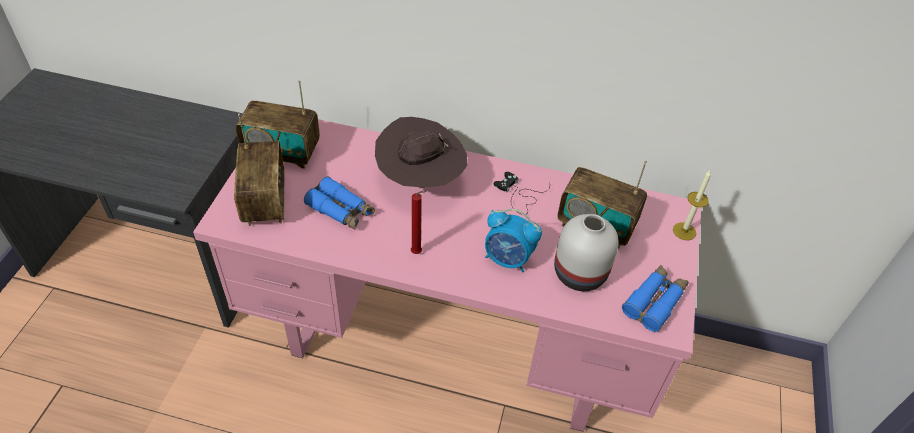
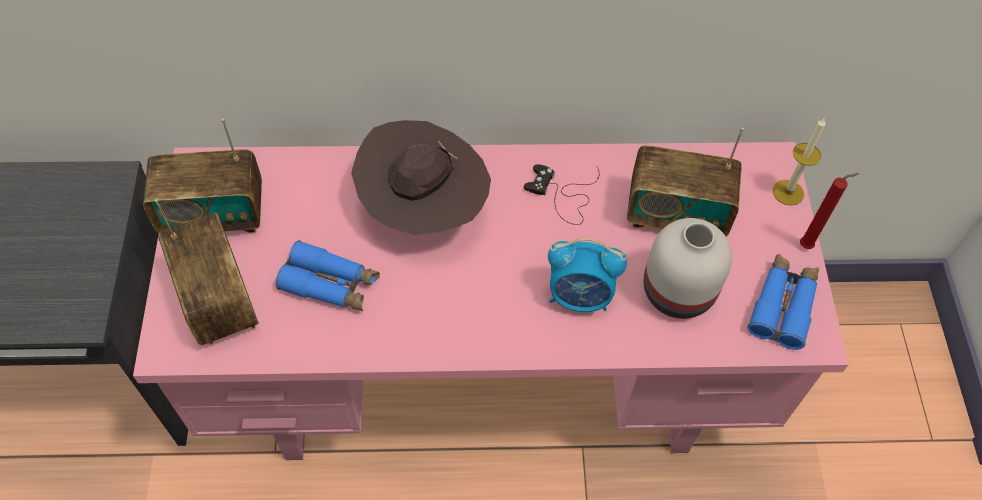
camera: 15 degrees left, 10 degrees up
(418, 253) = (459, 320): red candle -> red candle (808, 246)

